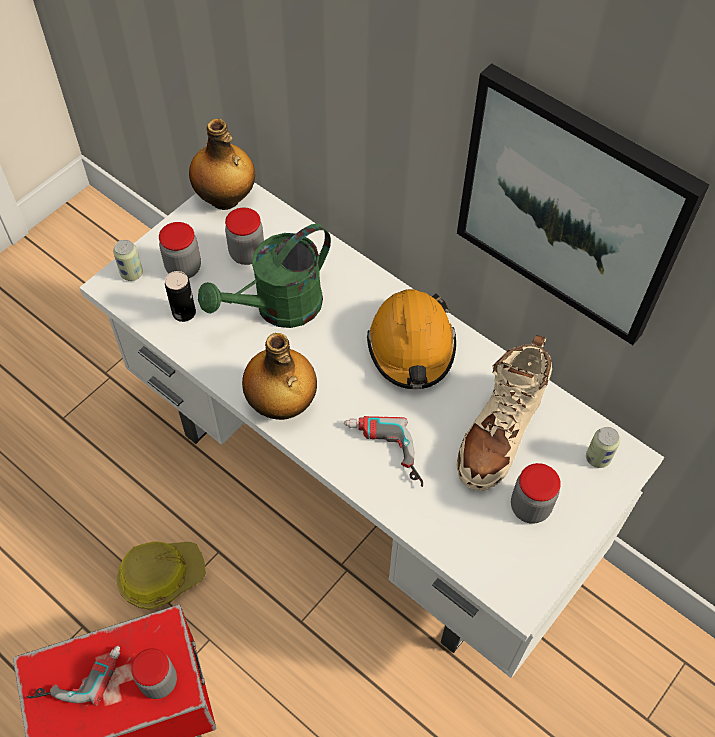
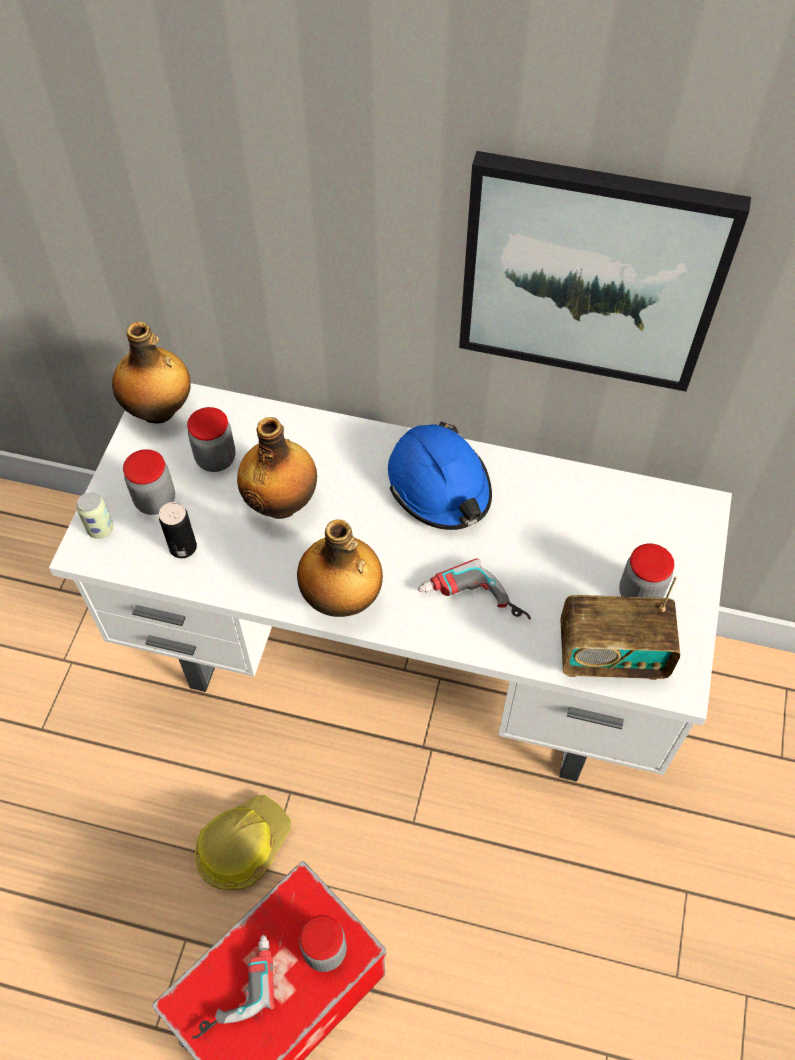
camera: 25 degrees left, 0 degrees up
(278, 309) = (282, 502): green watering can -> bottle
(411, 347) = (439, 486): orange hard hat -> blue hard hat
(475, 547) = (611, 655): none -> radio
(499, 433) = (571, 535): beige boot -> none
(597, 458) = (674, 520): can -> none

